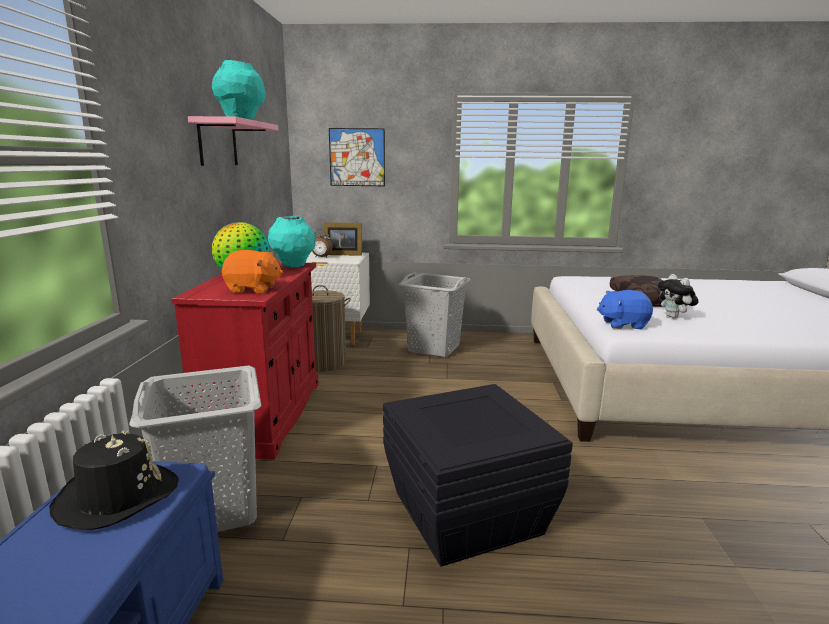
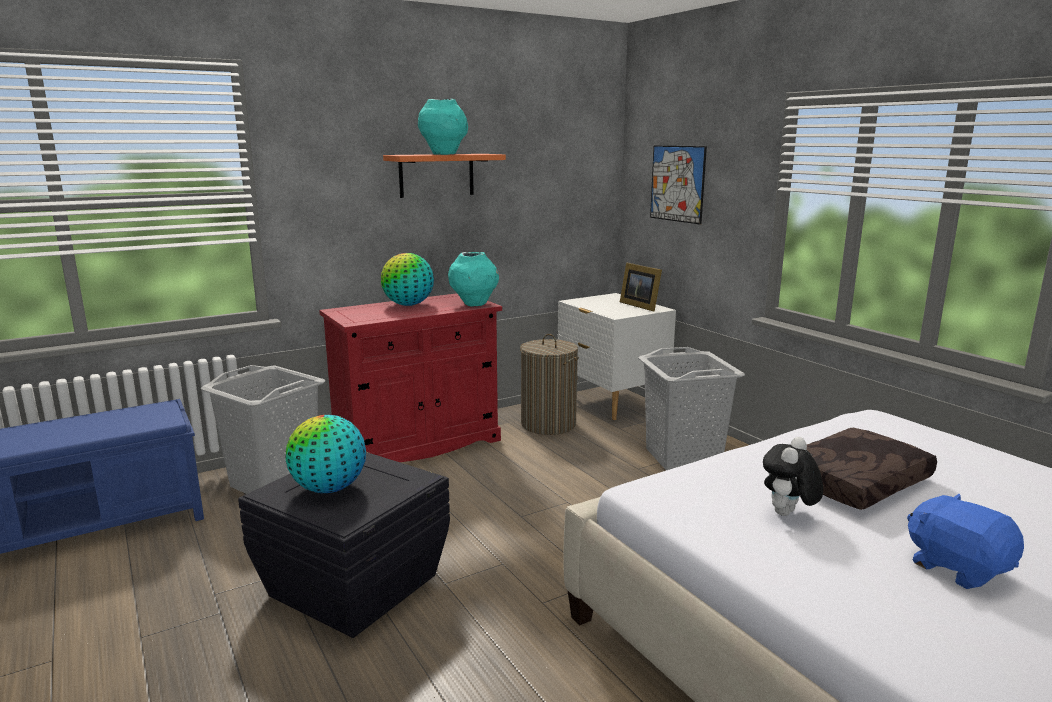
camera: 55 degrees right, 0 degrees up
(117, 496) = (135, 418): black hat -> none
(218, 143) = (436, 175): pink shelf -> orange shelf
(253, 289) = (372, 316): orange plush toy -> none
(321, 257) = (607, 304): alarm clock -> none
(469, 427) = (329, 489): none -> globe
(622, 324) = (674, 485): blue plush toy -> blue plush toy (957, 567)

